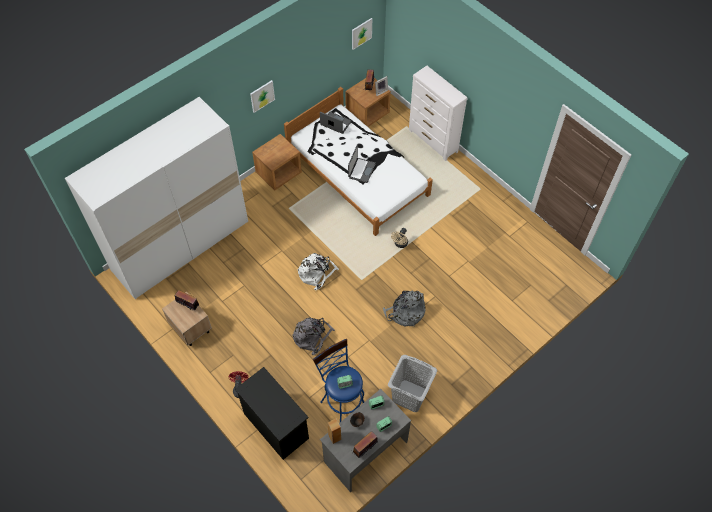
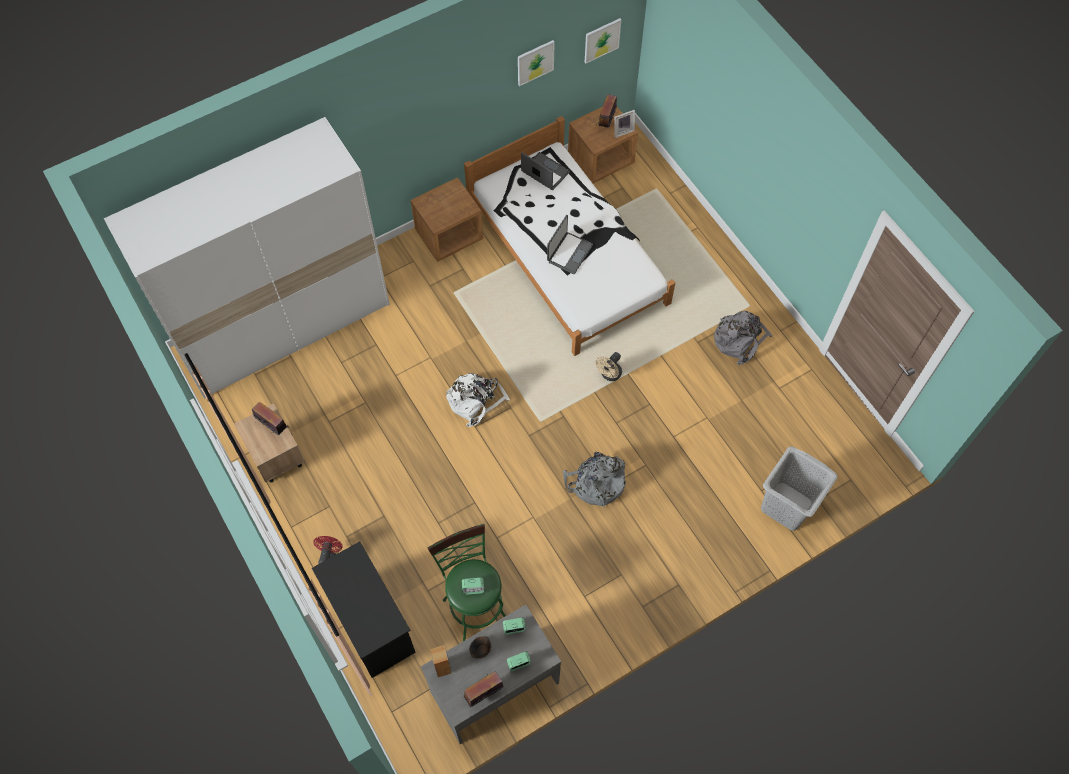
camera: 10 degrees right, 5 degrees up
(262, 96) = (430, 121): picture -> picture (535, 62)
(312, 337) = (450, 498): grey backpack -> grey backpack (739, 340)
(342, 403) = (474, 606): blue stool -> green stool
(410, 395) = (577, 613): grey laundry basket -> grey laundry basket (787, 506)
(433, 141) = (692, 218): white dresser -> none

